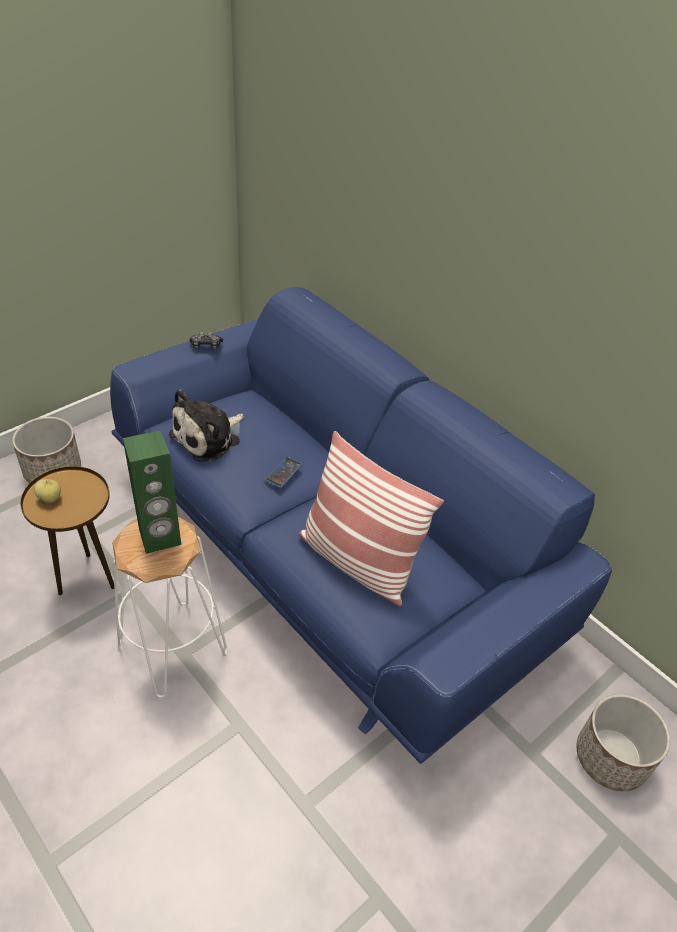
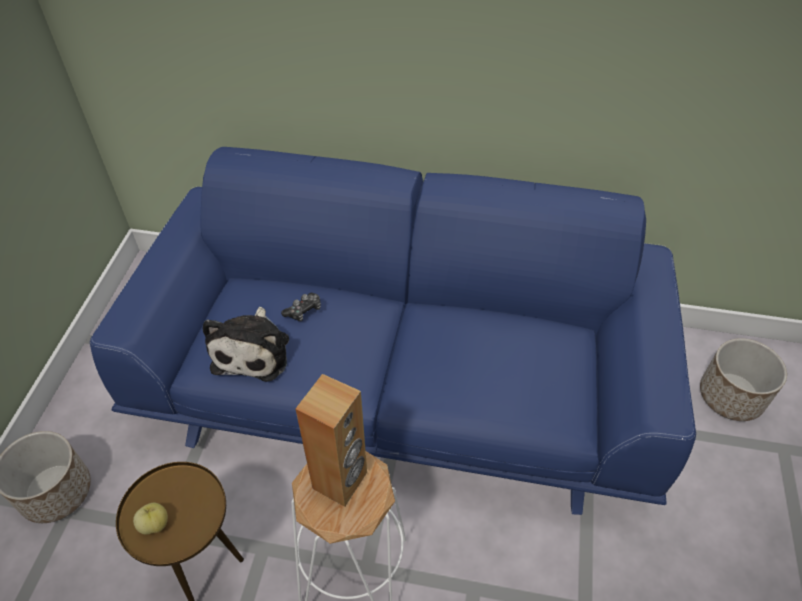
camera: 35 degrees left, 5 degrees up
(160, 537) = (340, 481): green speaker -> brown speaker
(206, 345) = (164, 259): game controller -> game controller (304, 311)
(283, 472) = (356, 338): phone -> none
(357, 561) = (499, 375): pillow -> none

